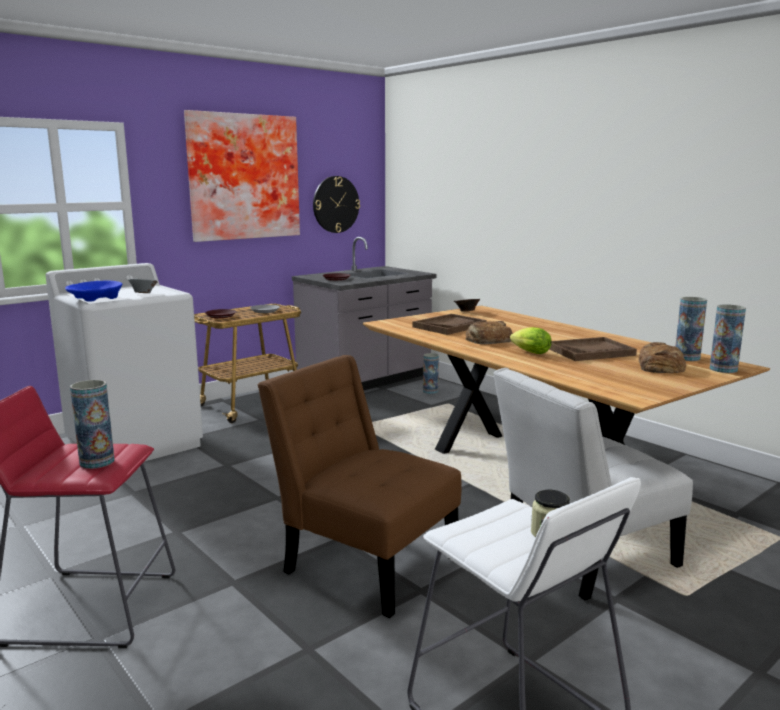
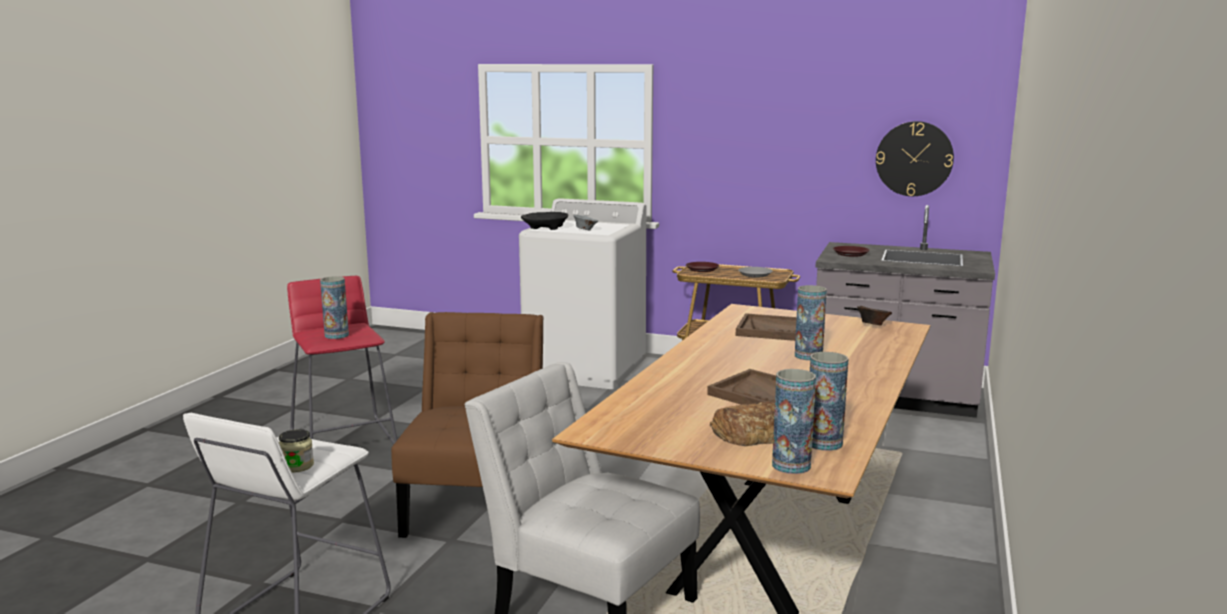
camera: 60 degrees right, 0 degrees up
(96, 299) = (545, 227): blue bowl -> black bowl
(242, 177) = (778, 119): picture -> none
(430, 391) = (926, 434): vase -> vase (808, 356)
(488, 339) = (743, 352): bread -> none
(529, 352) = (713, 373): lettuce -> none

